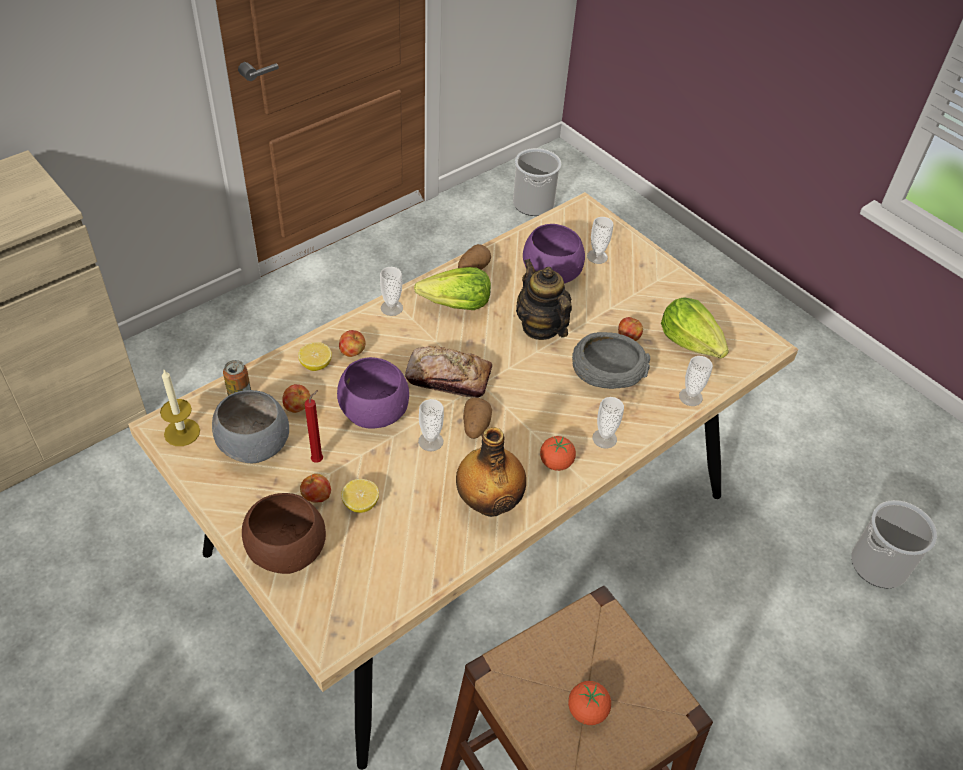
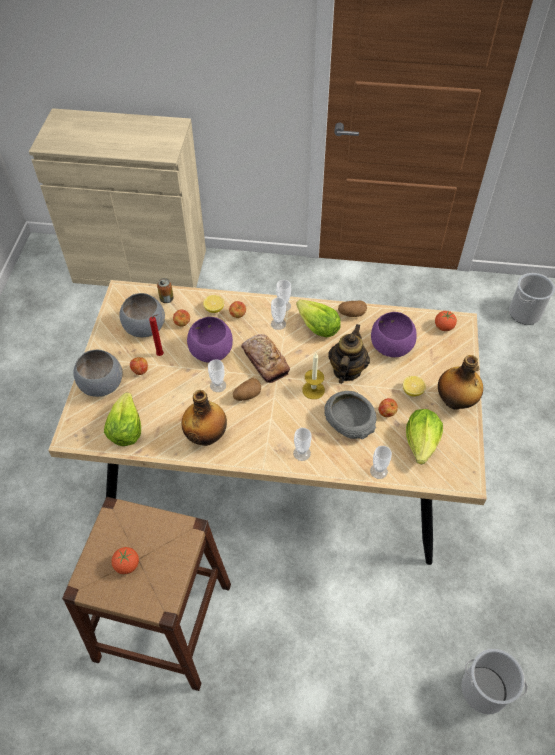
camera: 50 degrees right, 5 degrees up
(182, 432) = (125, 299): candle -> candle (313, 390)
(288, 551) = (101, 385): brown bowl -> grey bowl
(360, 504) = (153, 389): lemon -> lemon (412, 391)
(387, 573) = (125, 429): none -> lettuce
(556, 463) = (261, 444): tomato -> tomato (443, 327)
(597, 257) = (431, 355): cup -> cup (278, 324)
(669, 284) = (455, 402): none -> bottle

